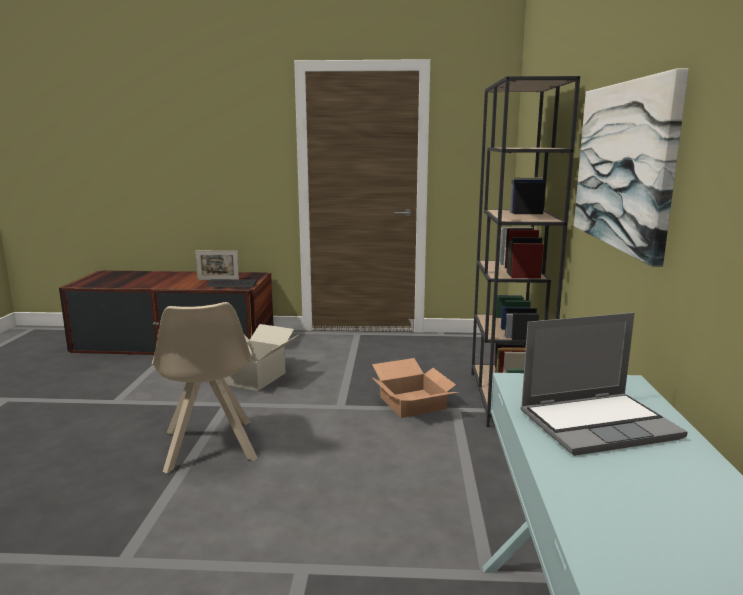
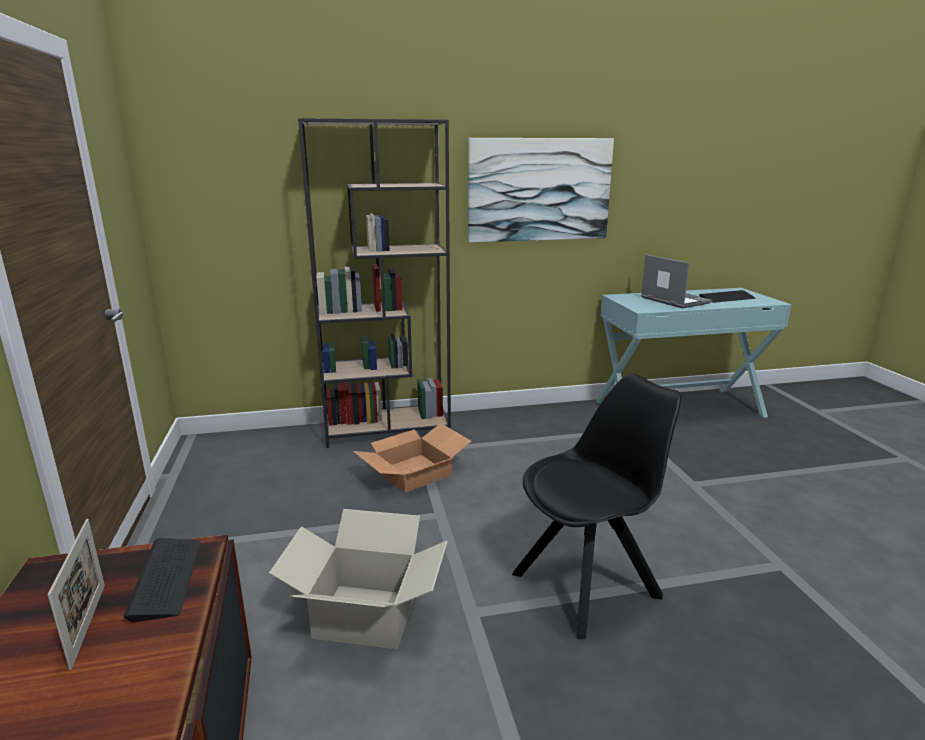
camera: 105 degrees left, 5 degrees up
(209, 447) = (589, 584): beige chair -> black chair
(648, 504) = (727, 298): none -> keyboard

